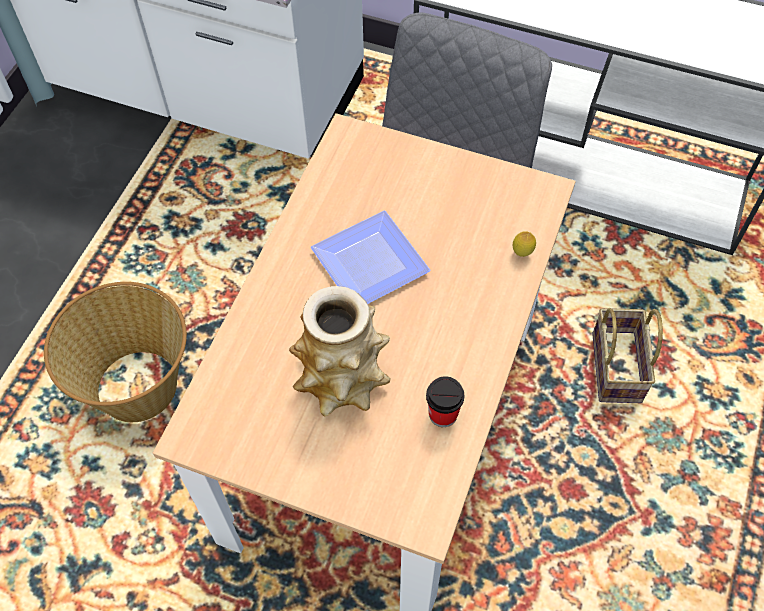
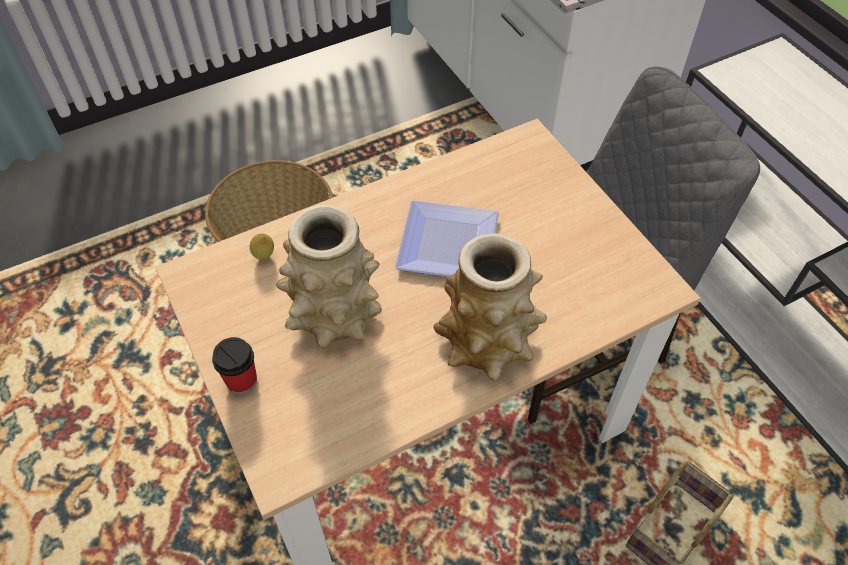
camera: 40 degrees right, 5 degrees down
(443, 414) = (383, 401): cup -> cup (242, 381)
(471, 316) = (487, 342): none -> vase
(522, 253) = (586, 324): lemon -> lemon (264, 257)

